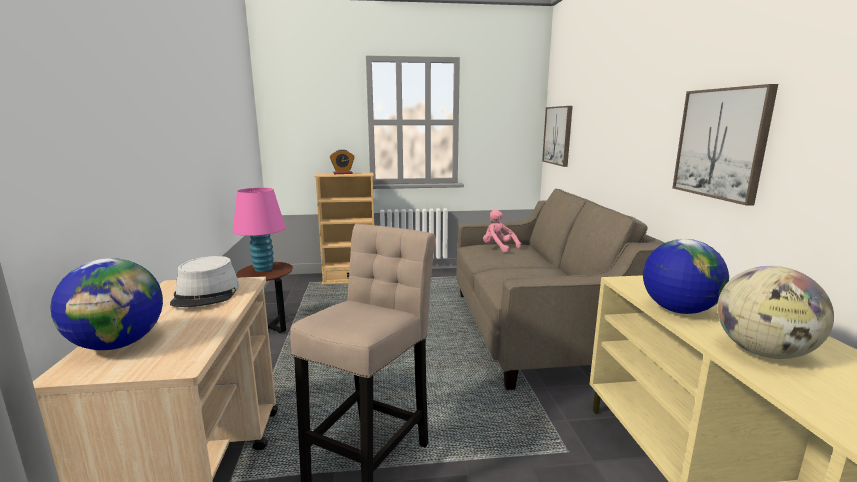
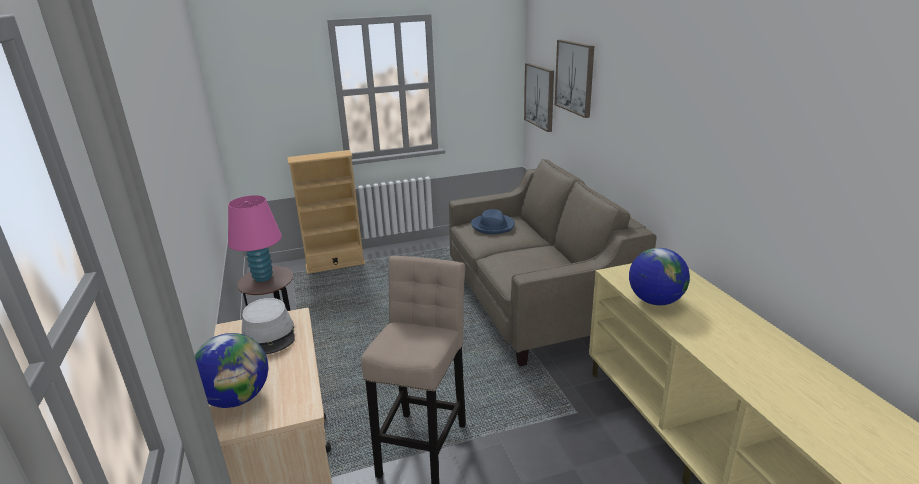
camera: 10 degrees left, 10 degrees up
(343, 173) = (317, 155): alarm clock -> none
(498, 248) = (493, 226): pink plush toy -> blue hat
(721, 143) = (686, 151): picture -> picture (575, 77)
(762, 352) = (709, 334): globe -> none

